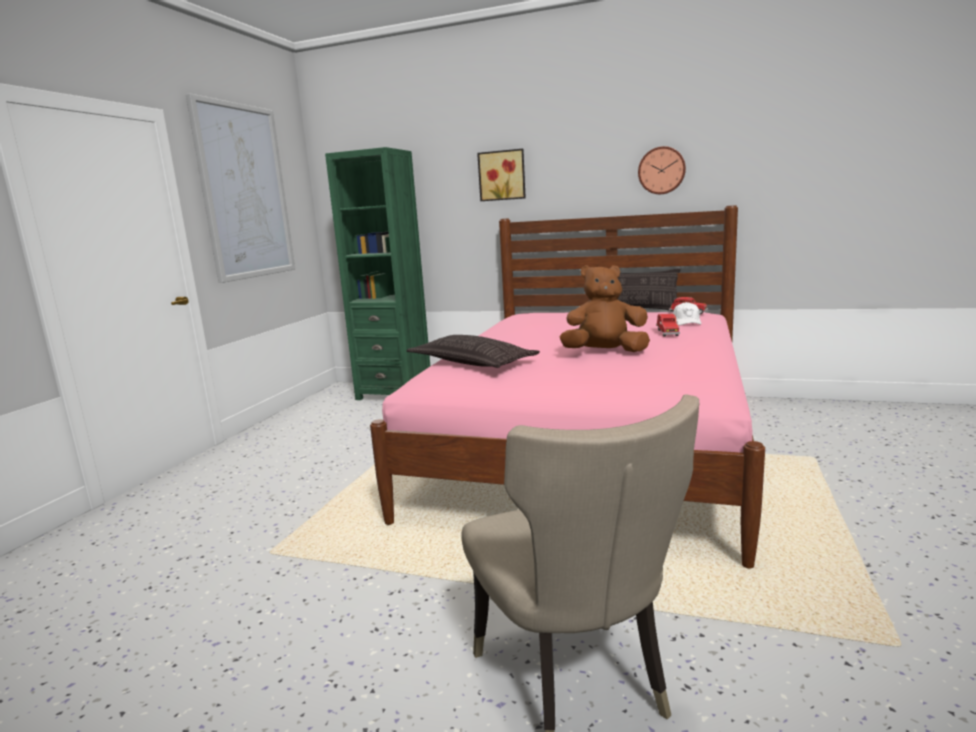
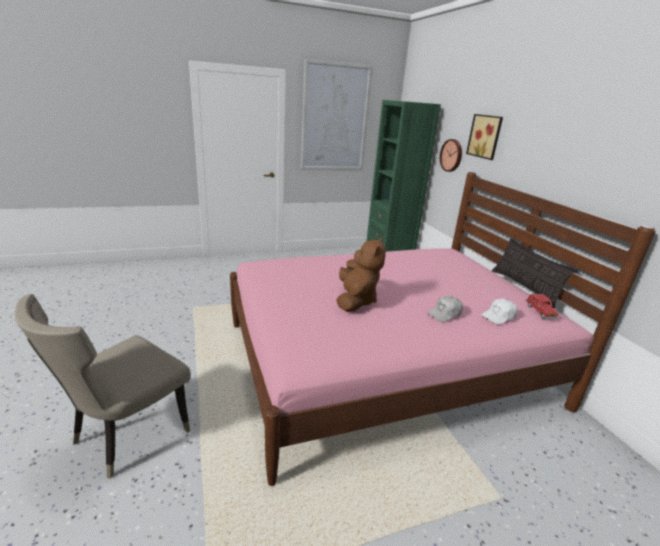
camera: 50 degrees right, 10 degrees up
(472, 362) = (298, 265): pillow -> none
(605, 353) = (355, 300): brown plush toy -> brown plush toy turned 45 degrees clockwise
(661, 170) = (601, 166): wall clock -> wall clock (452, 155)
(667, 333) = (445, 314): red toy car -> white cap

